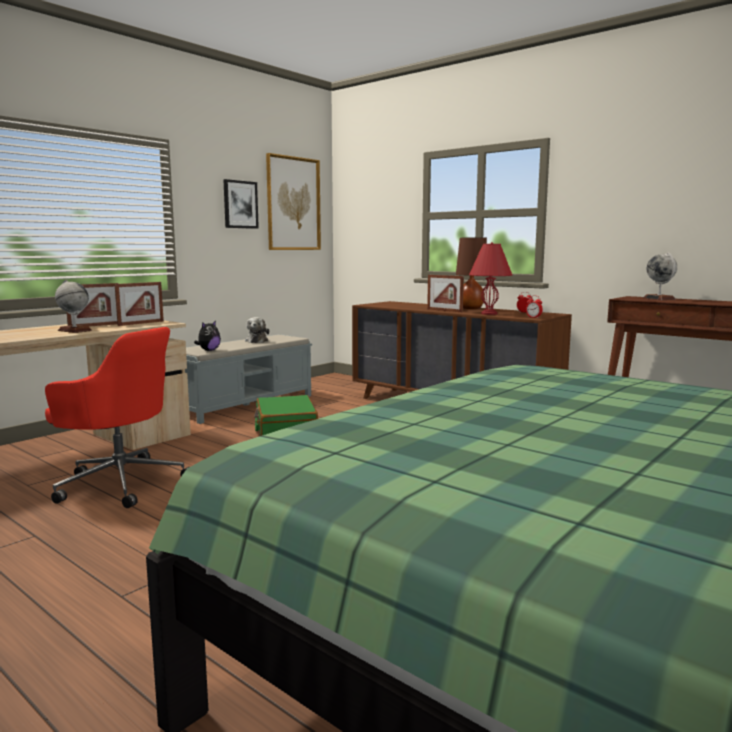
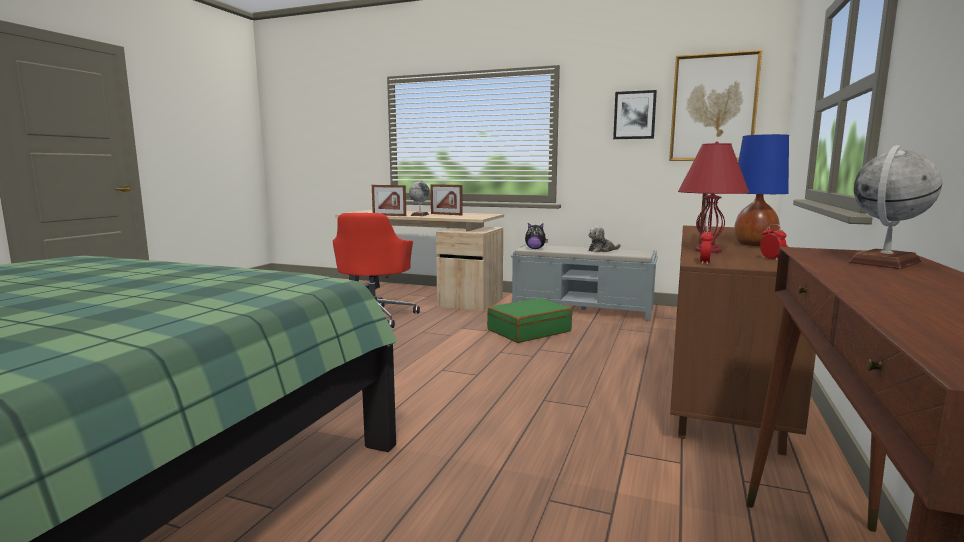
camera: 70 degrees right, 0 degrees up
(141, 323) = (468, 216): picture frame -> picture frame (389, 215)
(470, 309) = (754, 245): brown table lamp -> blue table lamp

